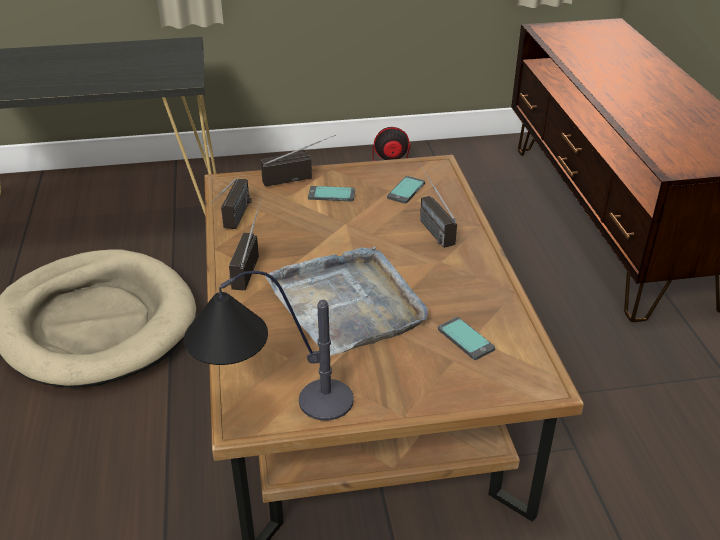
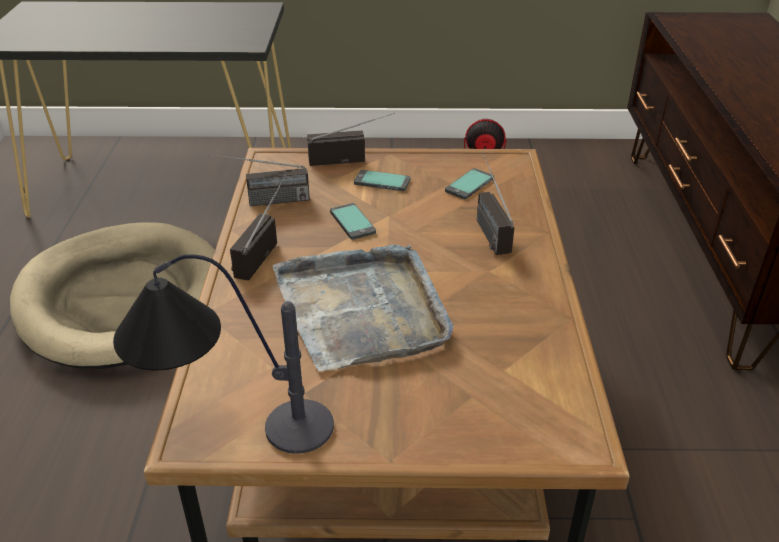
camera: 10 degrees right, 0 degrees up
(234, 222) = (262, 202): radio -> radio turned 60 degrees clockwise
(466, 339) = (495, 370): phone -> phone (353, 222)

